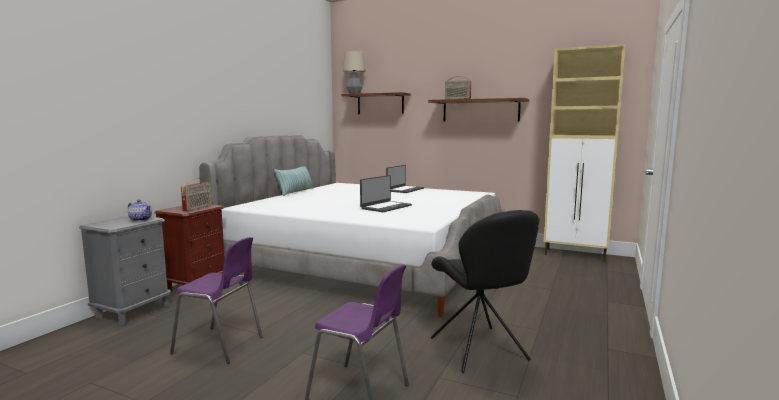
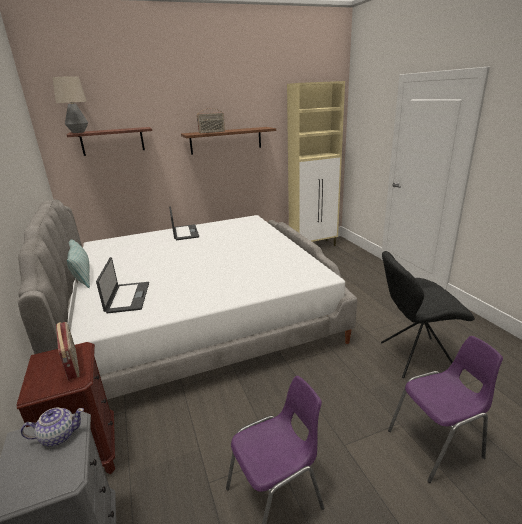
camera: 45 degrees left, 15 degrees up
(385, 207) = (236, 264): laptop -> laptop (127, 297)
(480, 350) = (414, 357): black chair -> black chair turned 150 degrees clockwise

